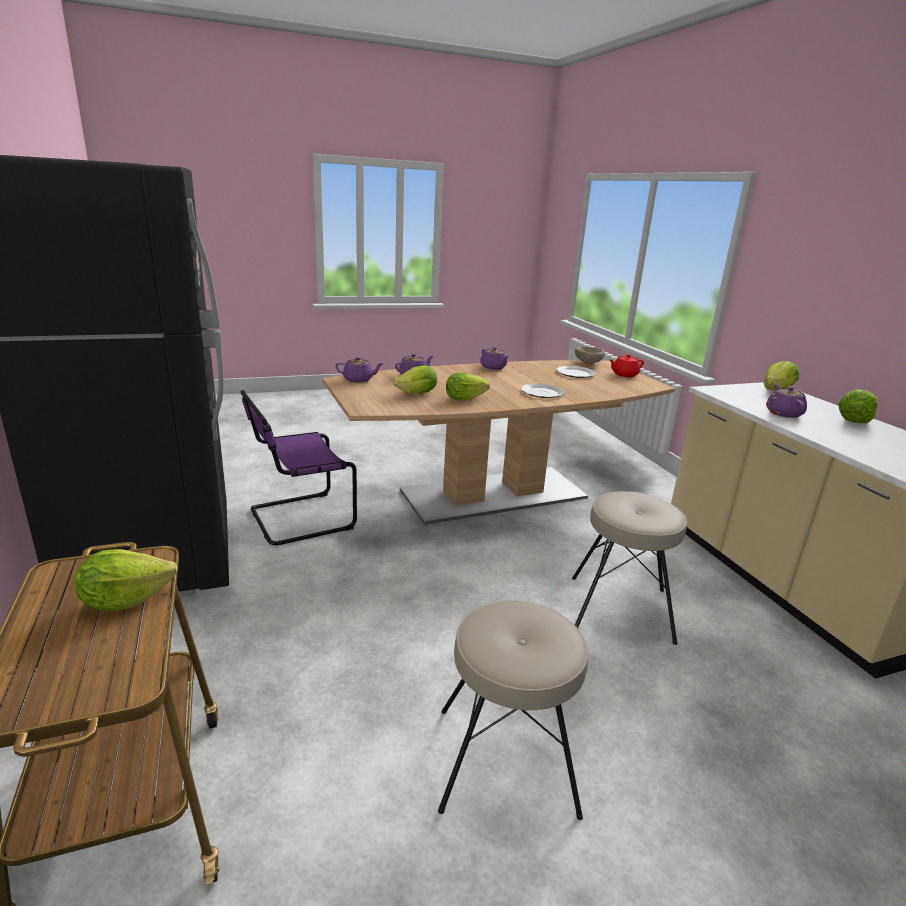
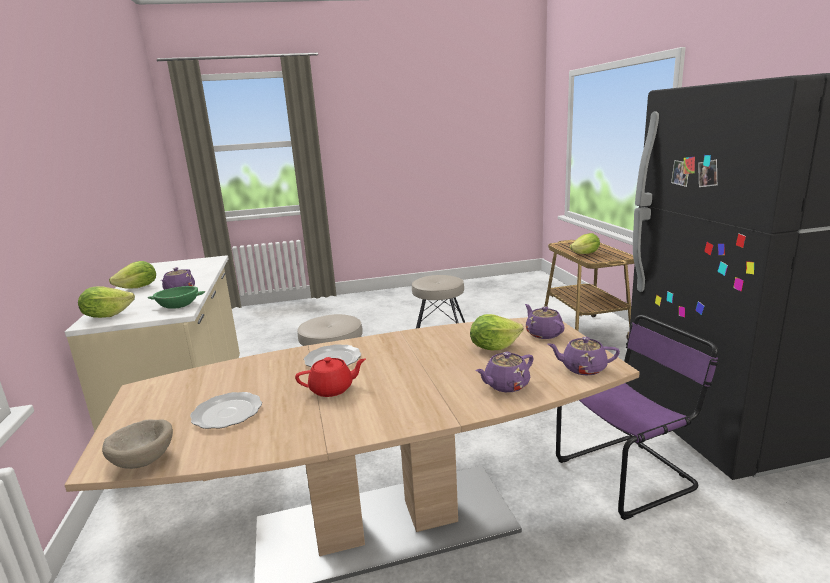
camera: 170 degrees left, 5 degrees down
(464, 399) = (437, 342): lettuce -> none
(493, 367) = (363, 422): purple teapot -> purple teapot (543, 334)
(624, 375) = (141, 416): red teapot -> red teapot (332, 389)
(732, 396) = (178, 305): none -> green bowl

